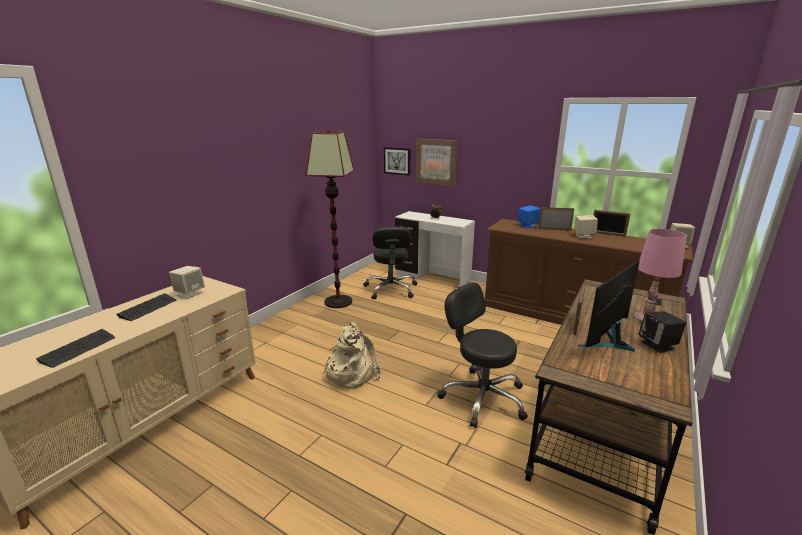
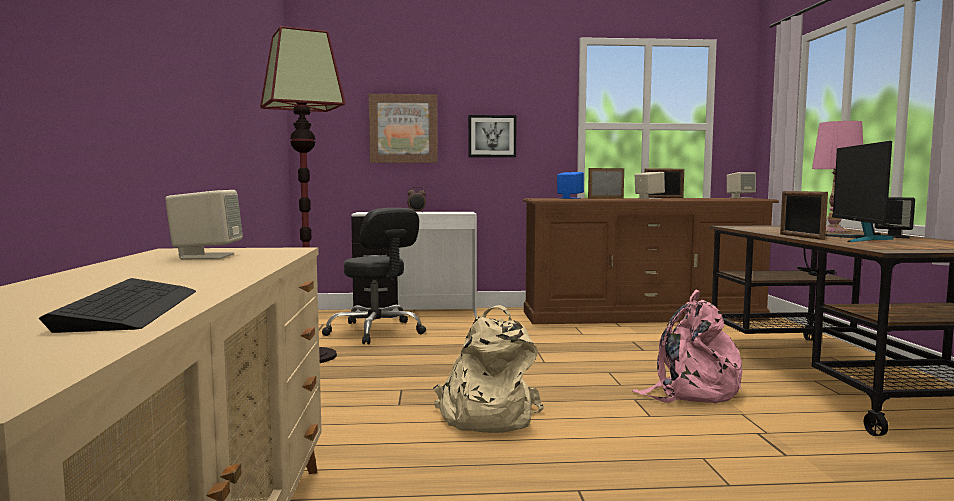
camera: 35 degrees left, 15 degrees down
(148, 308) = (155, 270): keyboard -> none
(397, 161) = (331, 131): picture -> picture (492, 136)
(480, 396) = (690, 391): black office chair -> pink backpack

